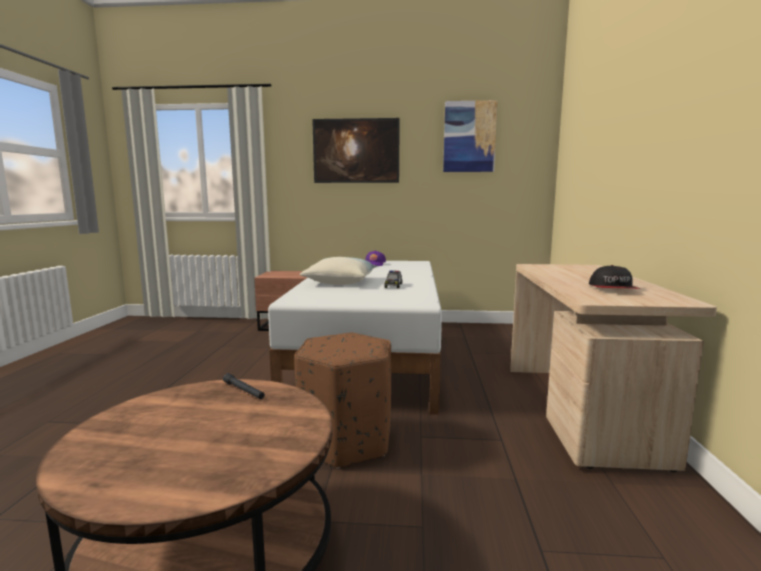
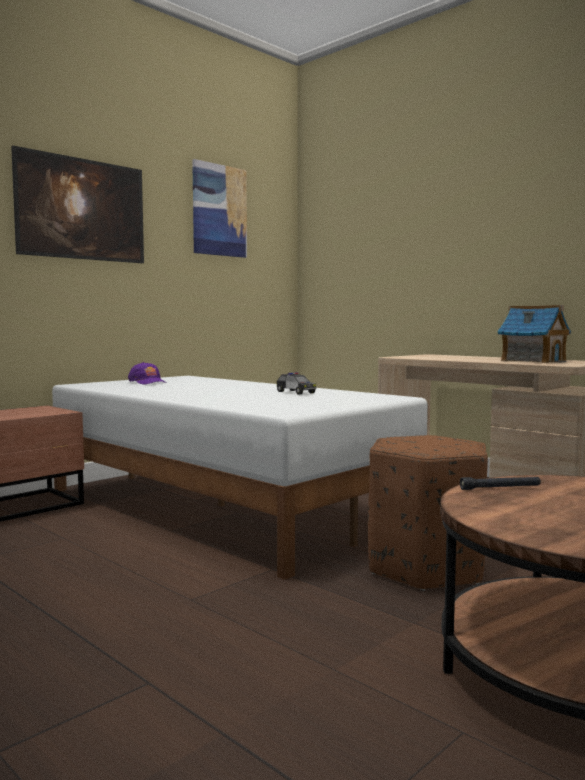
camera: 50 degrees left, 5 degrees down
(340, 282) = (224, 396): pillow -> none
(613, 288) = (533, 361): cap -> toy house

